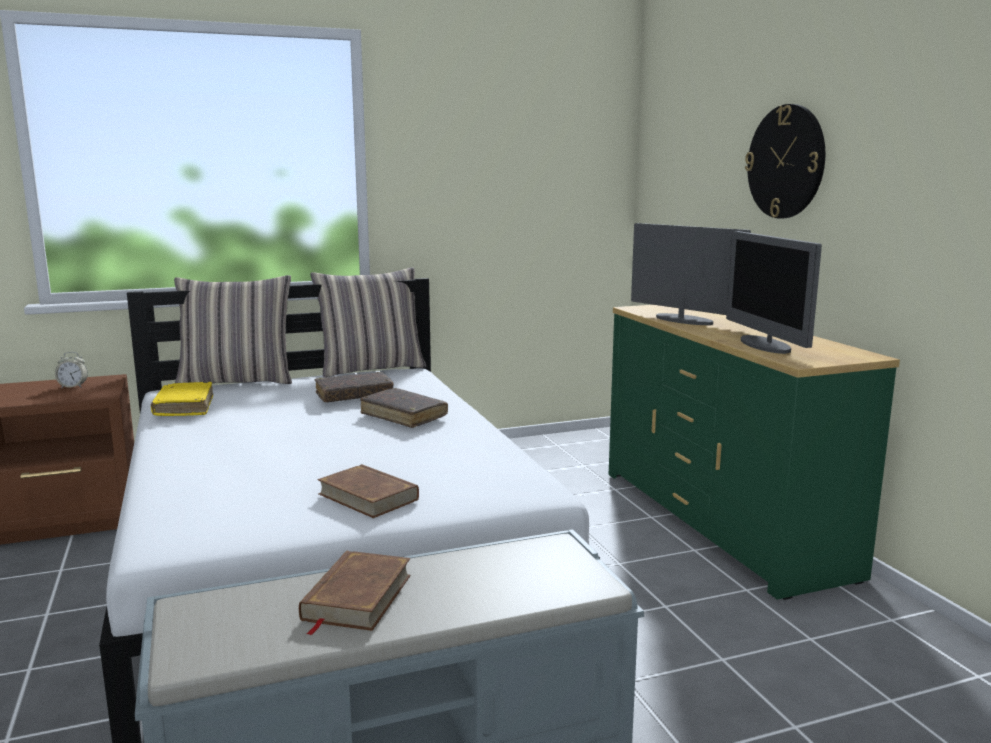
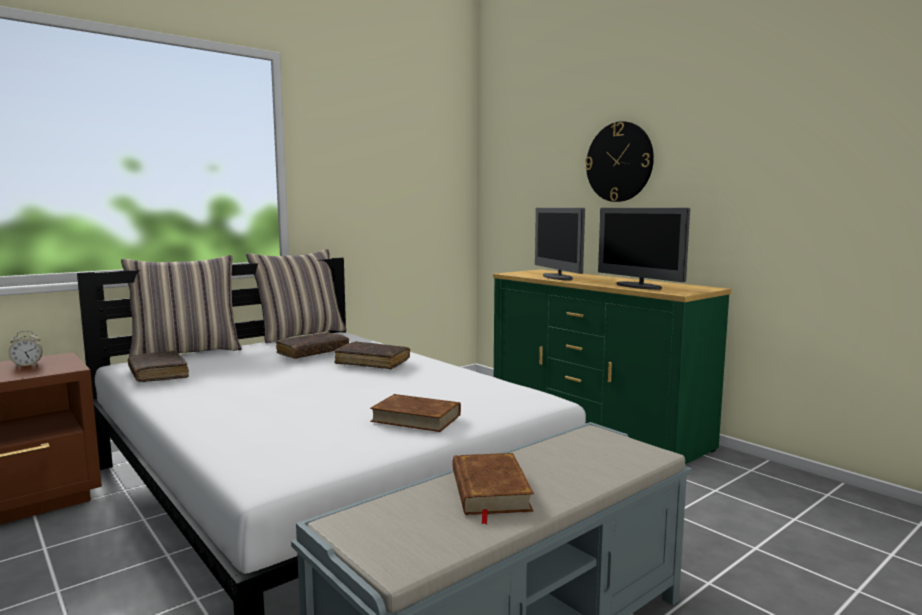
camera: 20 degrees left, 5 degrees down
(184, 407) = (158, 374): yellow book -> brown book
(683, 320) = (557, 277): monitor -> monitor turned 135 degrees counterclockwise

